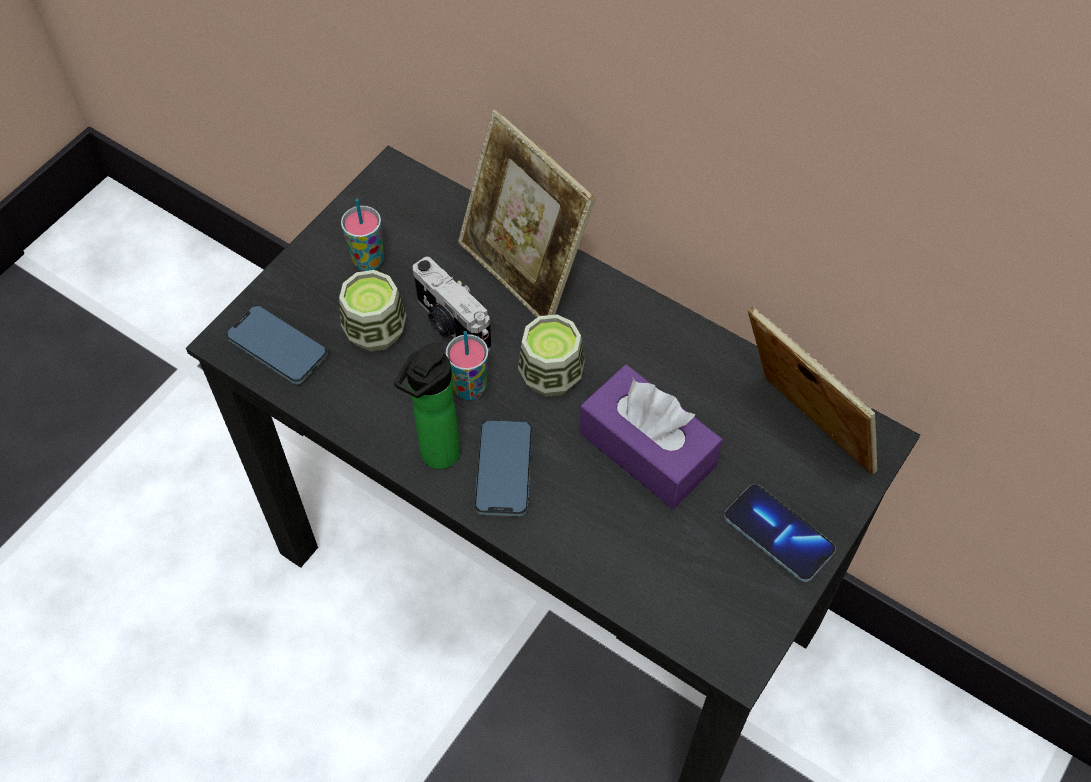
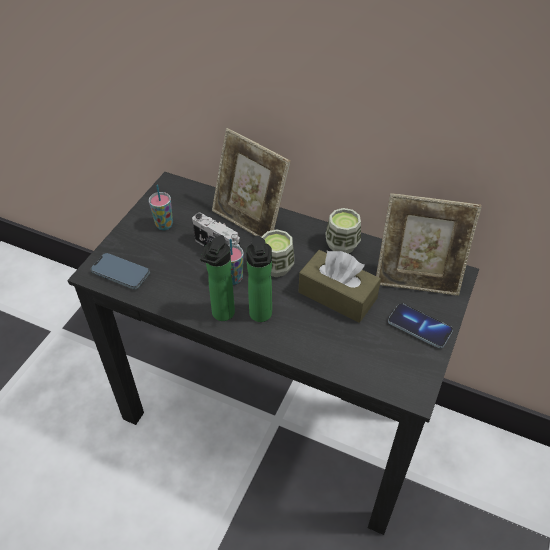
camera: 10 degrees left, 10 degrees down
(375, 331) = (174, 258): cup -> cup (342, 244)
(504, 470) = (261, 316): phone -> bottle
(647, 449) = (337, 295): purple tissue box -> brown tissue box
(799, 437) = (417, 278): picture frame -> picture frame turned 150 degrees clockwise

